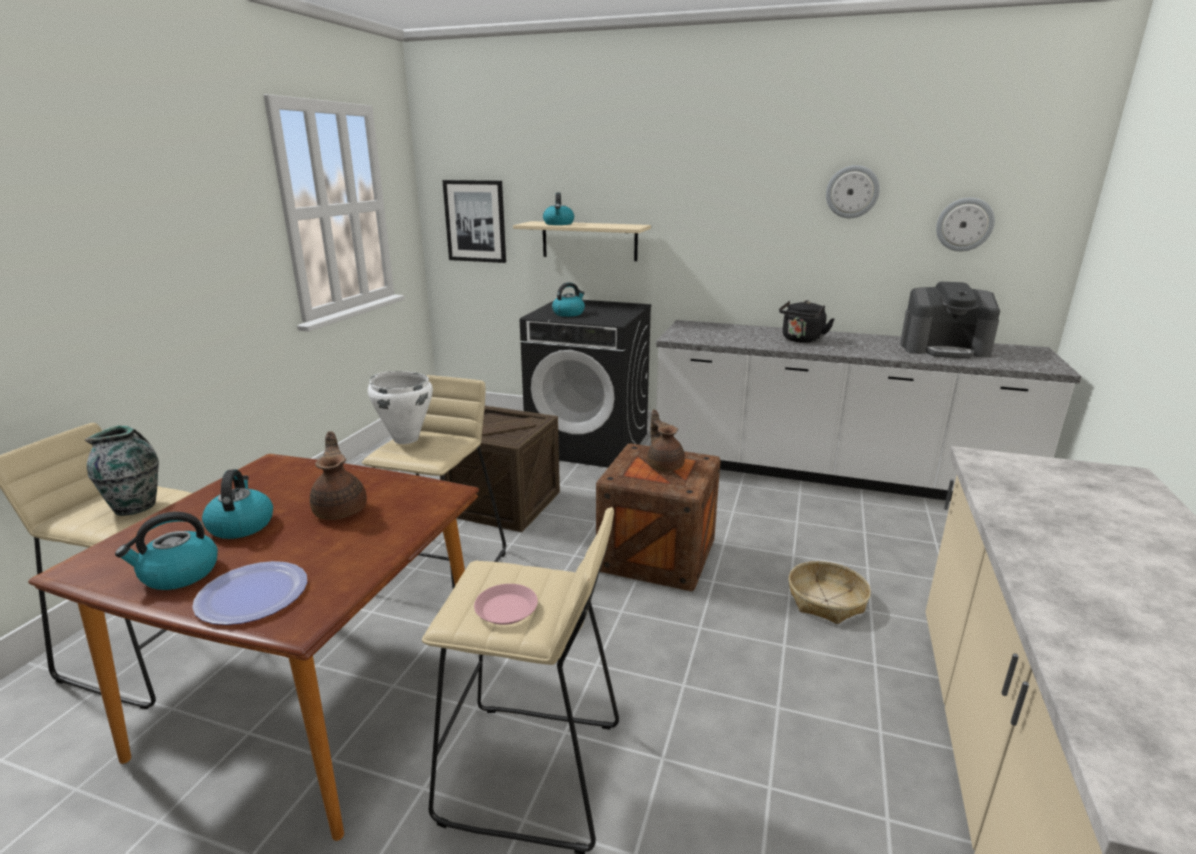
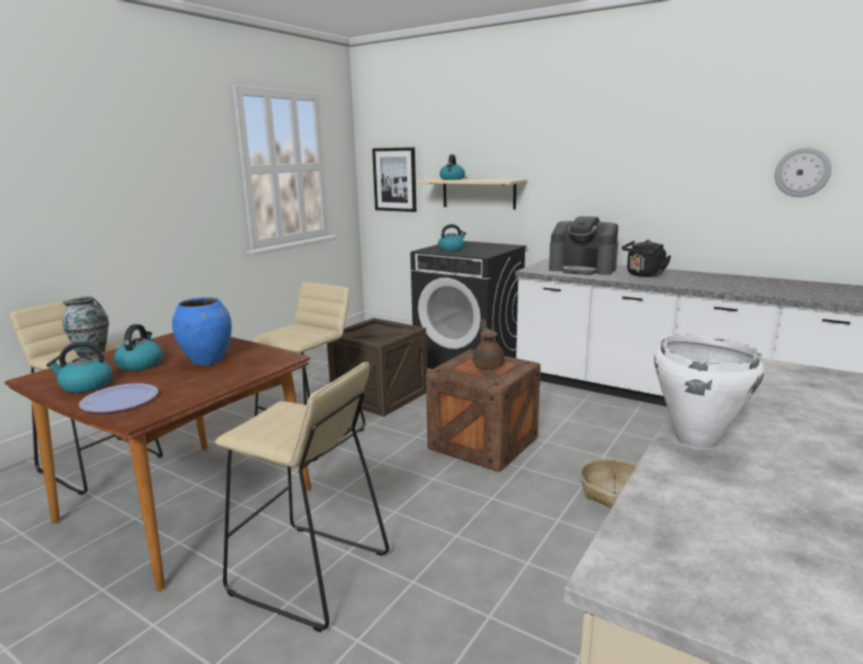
camera: 15 degrees right, 5 degrees down
(341, 509) = (208, 361): brown teapot -> blue vase
(406, 439) = (287, 328): white cooking pot -> white cooking pot (696, 440)
(506, 609) = (279, 429): pink plate -> none
(852, 192) = (696, 146): wall clock -> none
(944, 349) = (777, 285): coffee machine -> coffee machine (583, 269)

